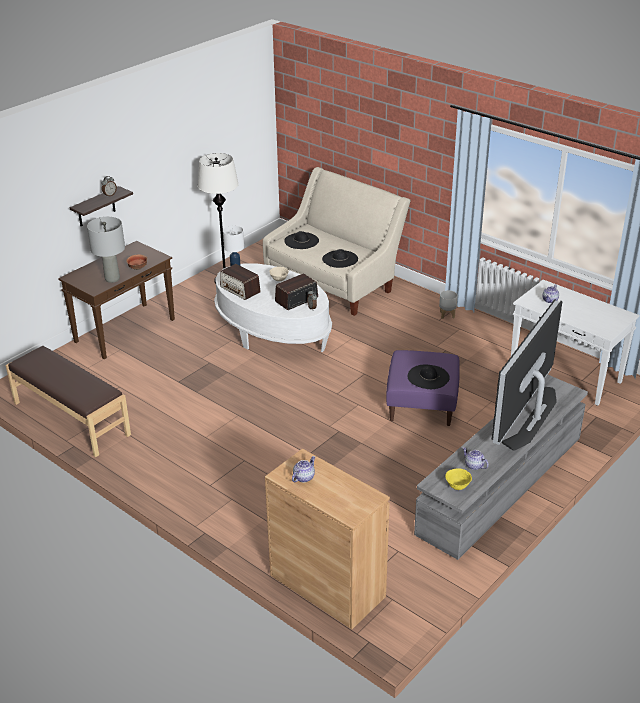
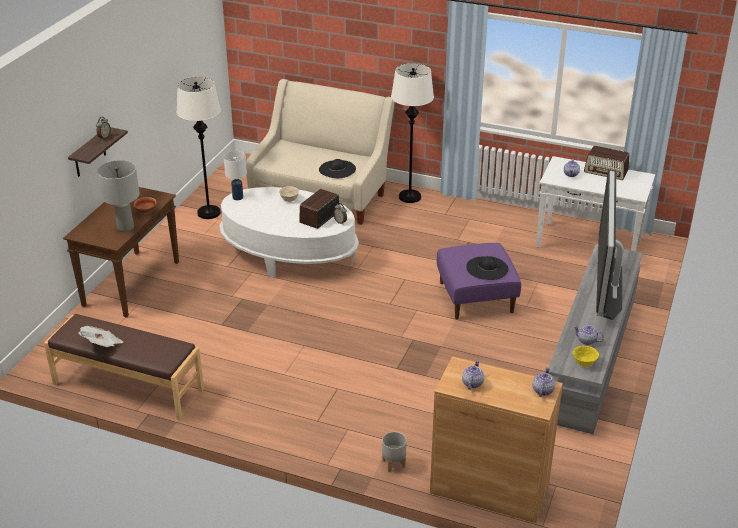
camera: 20 degrees left, 0 degrees up
(47, 376) = (102, 345): none -> newspaper
(240, 290) = (256, 217): radio -> radio (606, 171)
(301, 241) = (287, 157): black hat -> none
(365, 499) = (542, 390): none -> teapot
(414, 298) = (410, 197): none -> white floor lamp
(447, 315) = (450, 207): grey planter -> grey planter (394, 463)

